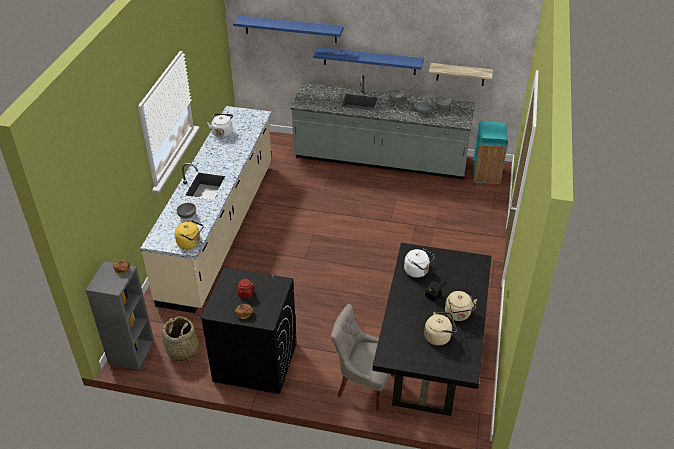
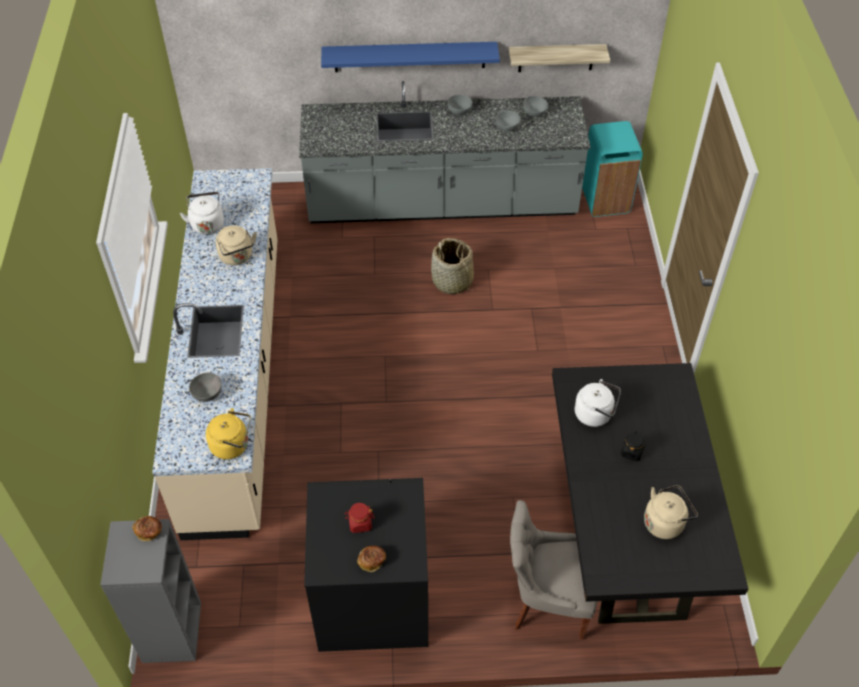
camera: 15 degrees left, 10 degrees up
(182, 350) = (252, 608): basket -> basket (452, 281)
(290, 29) = (274, 24): blue shelf -> none
(458, 315) = (679, 477): beige kettle -> beige kettle (237, 257)

